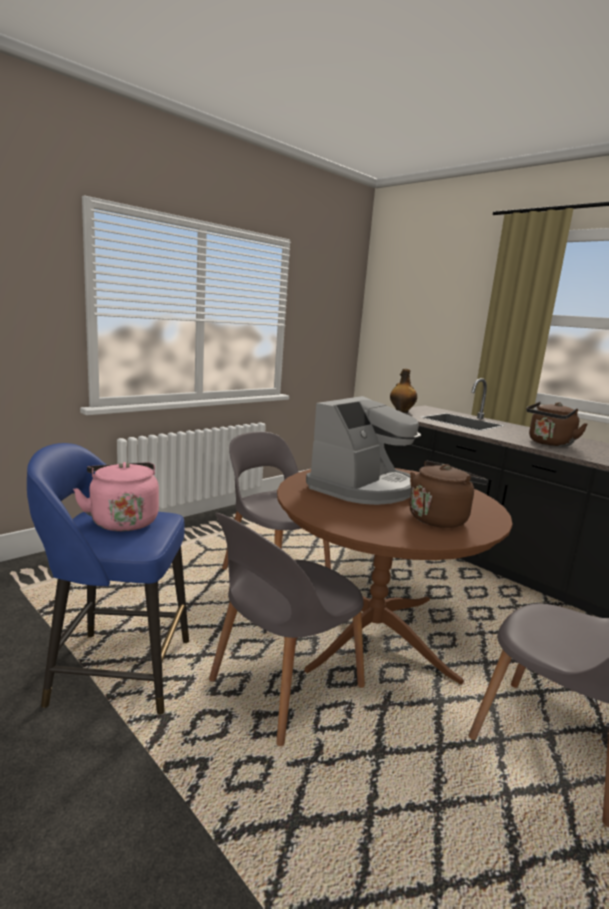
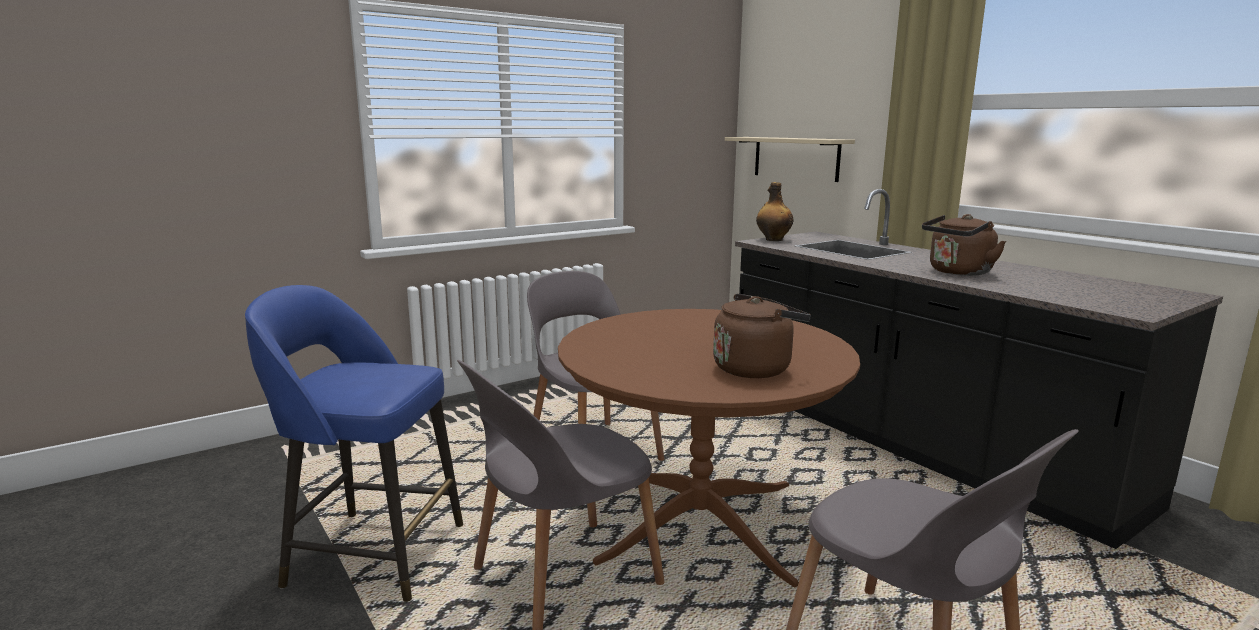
camera: 10 degrees right, 0 degrees up
(123, 521) = (365, 374): pink kettle -> none
(363, 488) = (676, 334): coffee machine -> none
(408, 350) = (796, 158): none -> beige shelf

